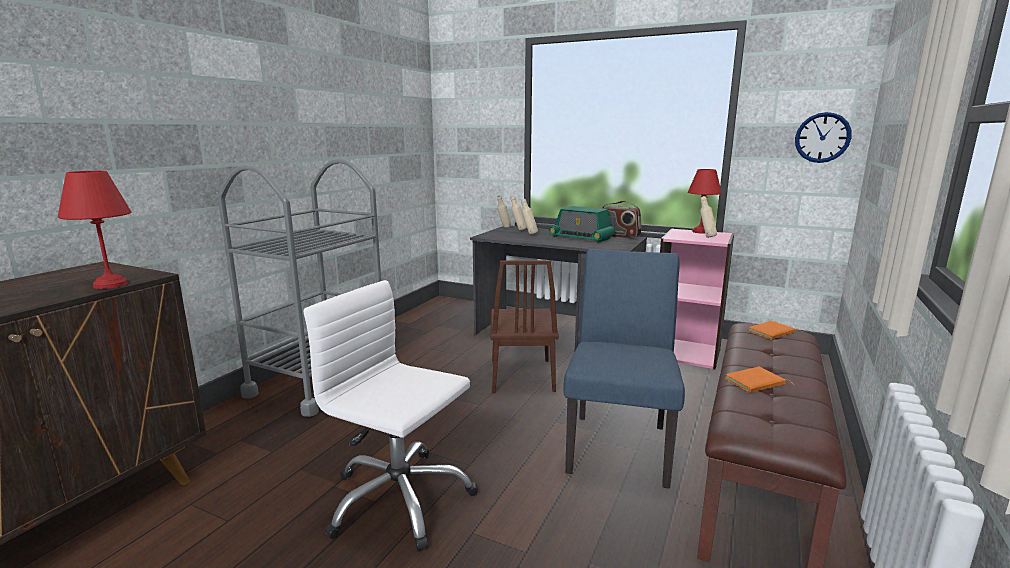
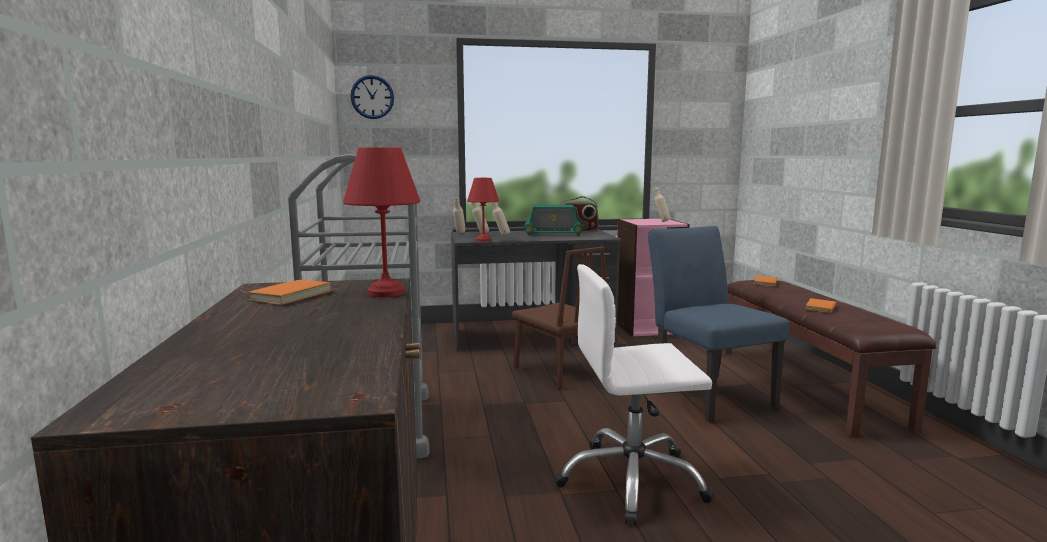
camera: 35 degrees left, 5 degrees down
(72, 276) = (289, 296): none -> orange book
(700, 231) = (645, 219): red table lamp -> red table lamp (483, 240)
(822, 137) = (713, 139): wall clock -> wall clock (372, 97)

